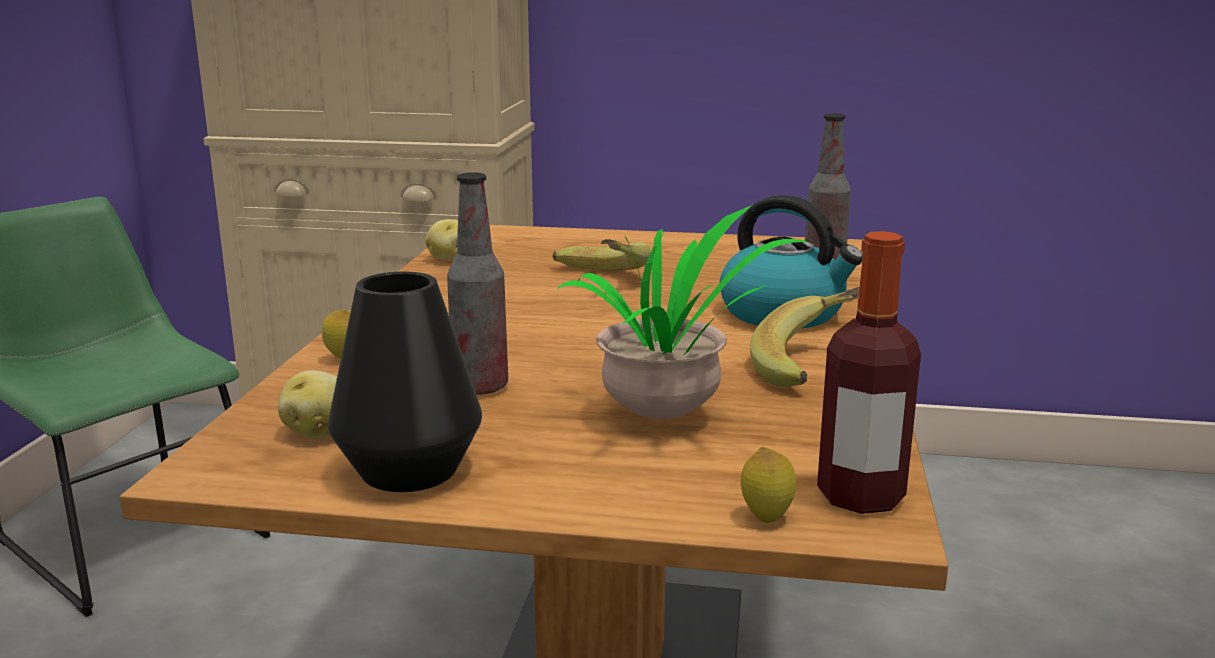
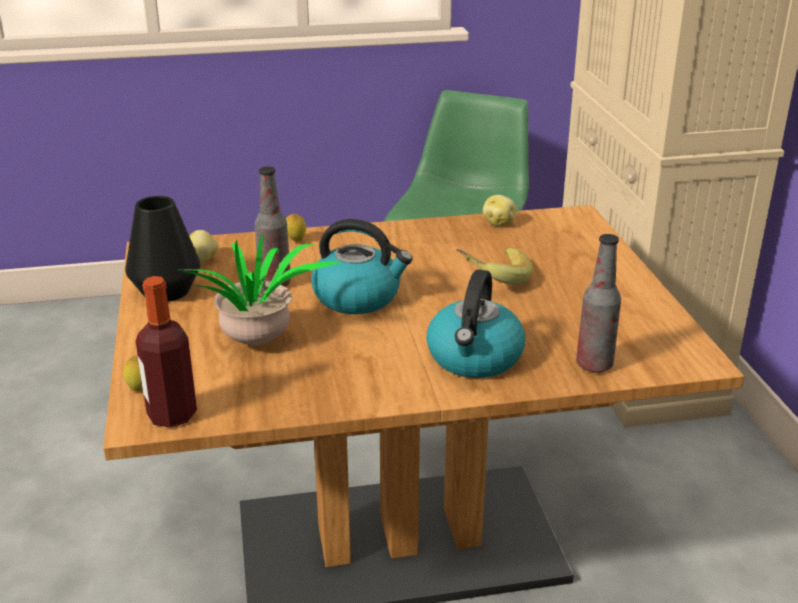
camera: 70 degrees right, 10 degrees up
(578, 345) = (358, 297): none -> kettle
(815, 367) = (366, 382): banana -> none

